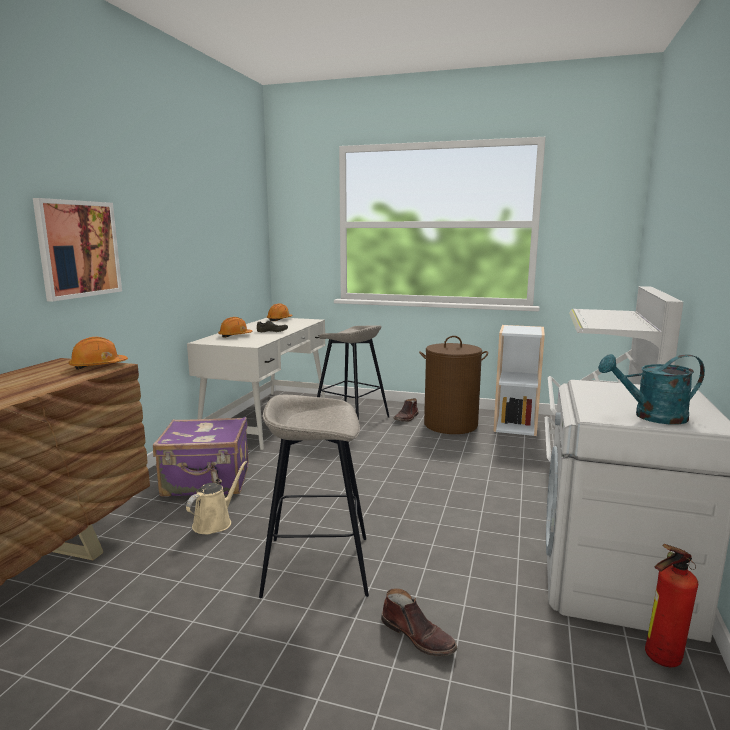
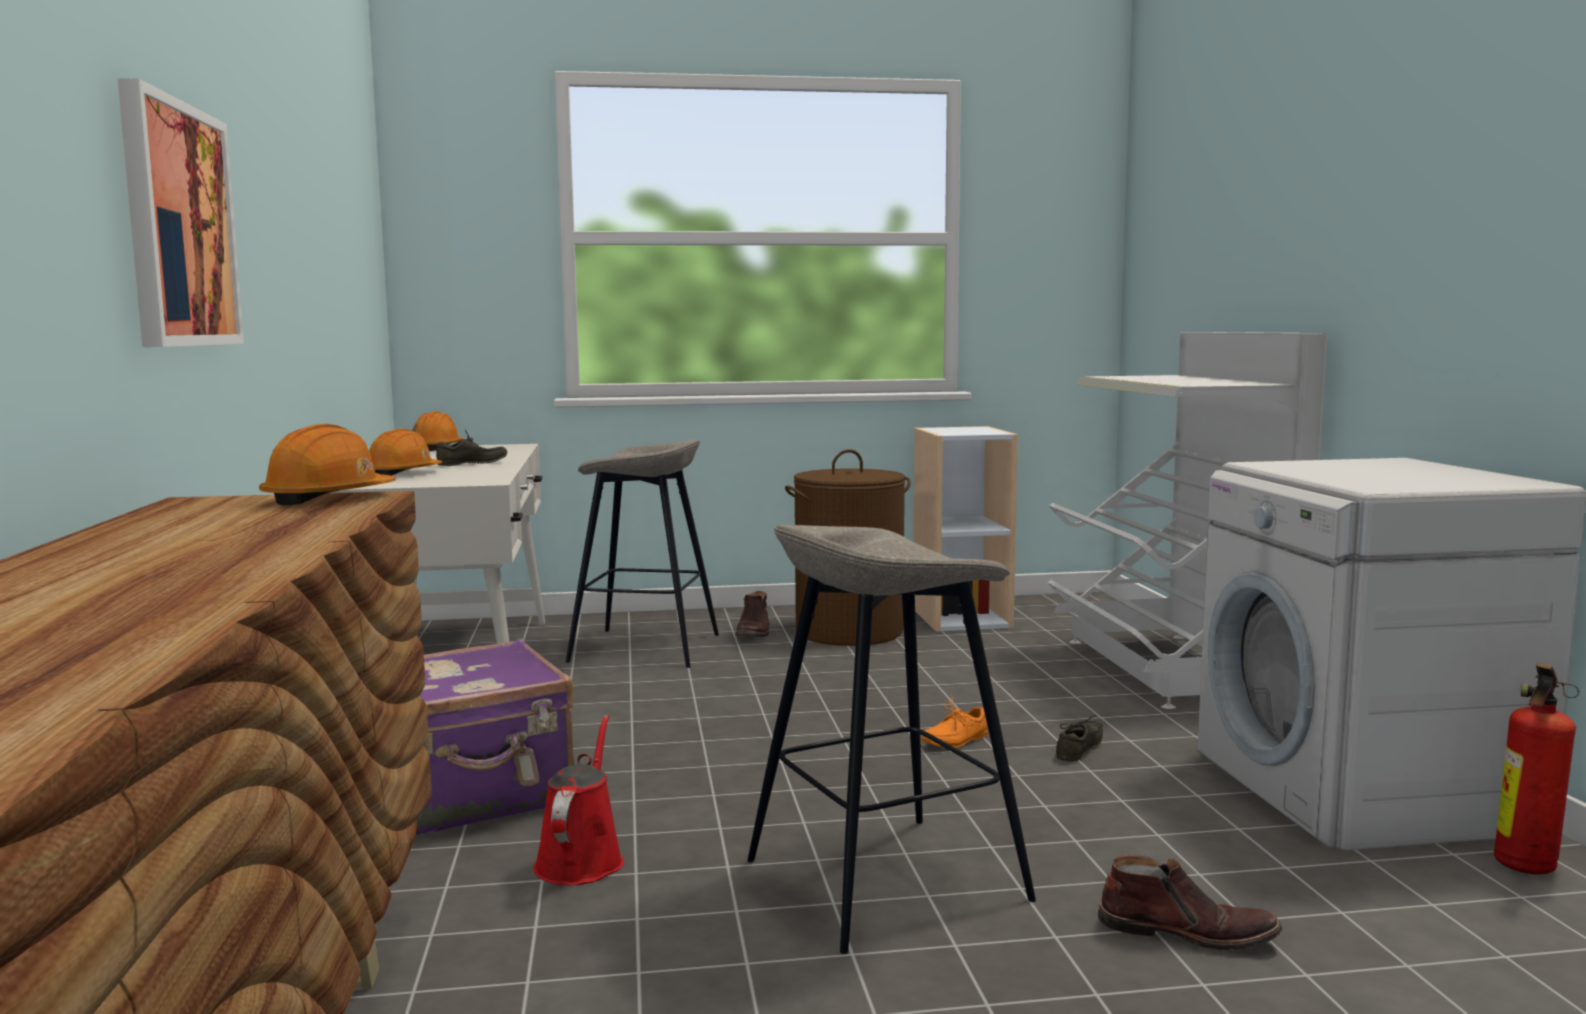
camera: 25 degrees left, 5 degrees down
(215, 522) = (581, 860): beige watering can -> red watering can
(430, 497) = (953, 740): none -> orange shoe
(488, 517) = (1082, 749): none -> grey shoe
(651, 417) = (1437, 482): turquoise watering can -> none

